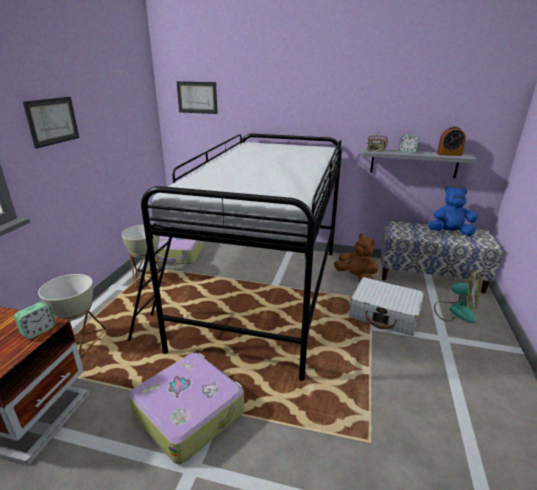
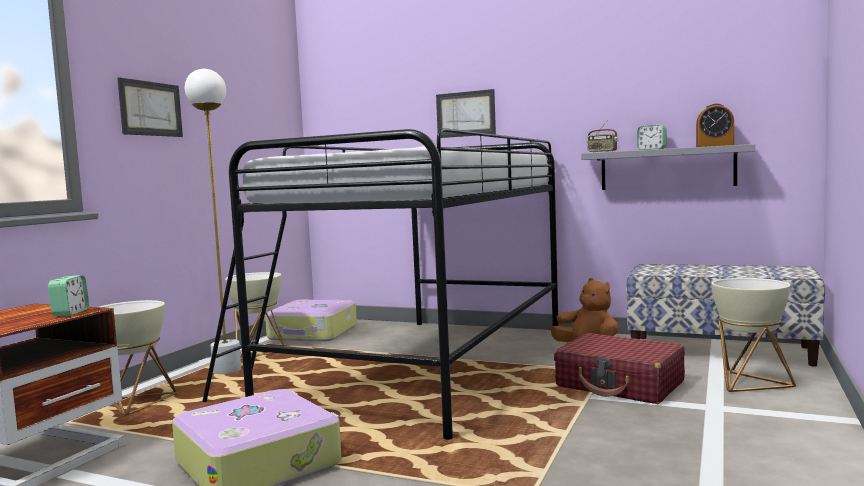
camera: 10 degrees right, 20 degrees down
(38, 330) = (70, 313): alarm clock -> alarm clock turned 45 degrees counterclockwise
(133, 301) = (227, 371): none -> white floor lamp
(197, 97) = (353, 110): picture -> picture (465, 114)
(384, 314) = (620, 384): white suitcase -> red suitcase
(449, 233) = (739, 270): blue plush toy -> none
(455, 311) = (750, 383): fan -> planter

